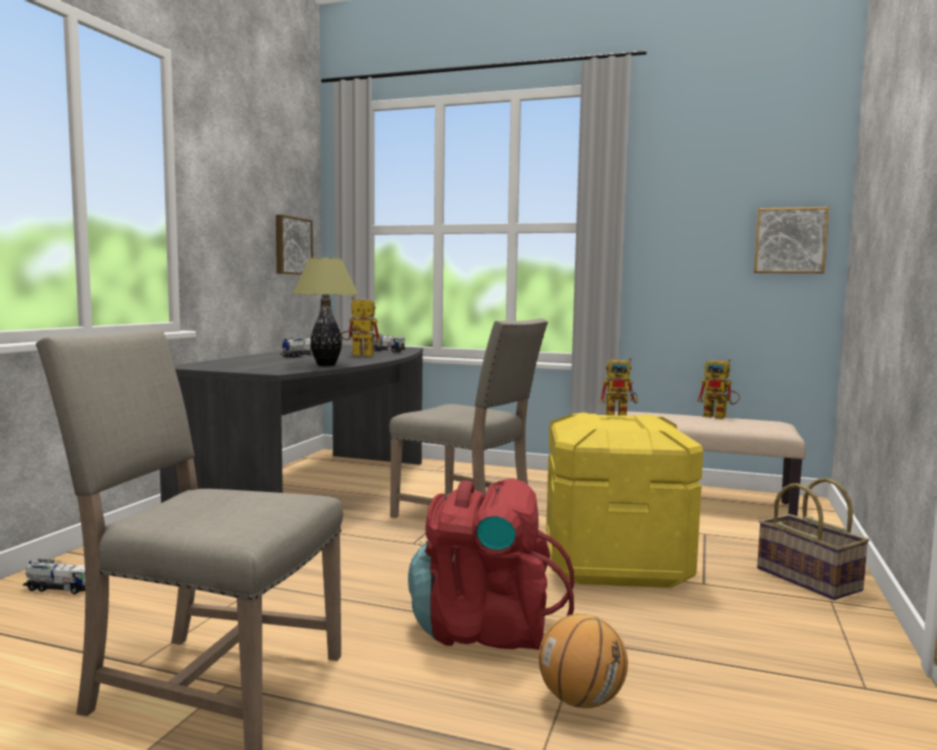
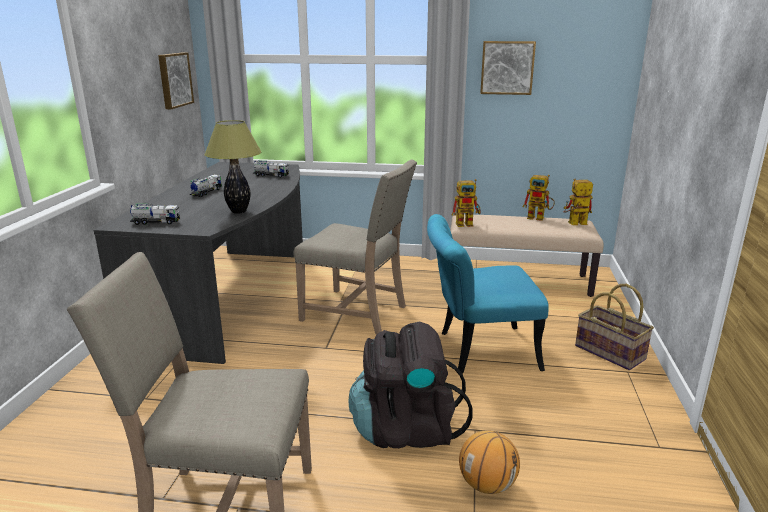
camera: 10 degrees left, 15 degrees up
(59, 589) = (62, 430): toy truck -> toy truck (156, 222)
(358, 355) = (253, 187): toy robot -> toy robot (574, 224)
(486, 630) = (406, 429): red backpack -> black backpack
(613, 562) = (477, 351): yellow storage box -> turquoise chair
(790, 241) = (596, 75): picture -> picture (507, 67)

